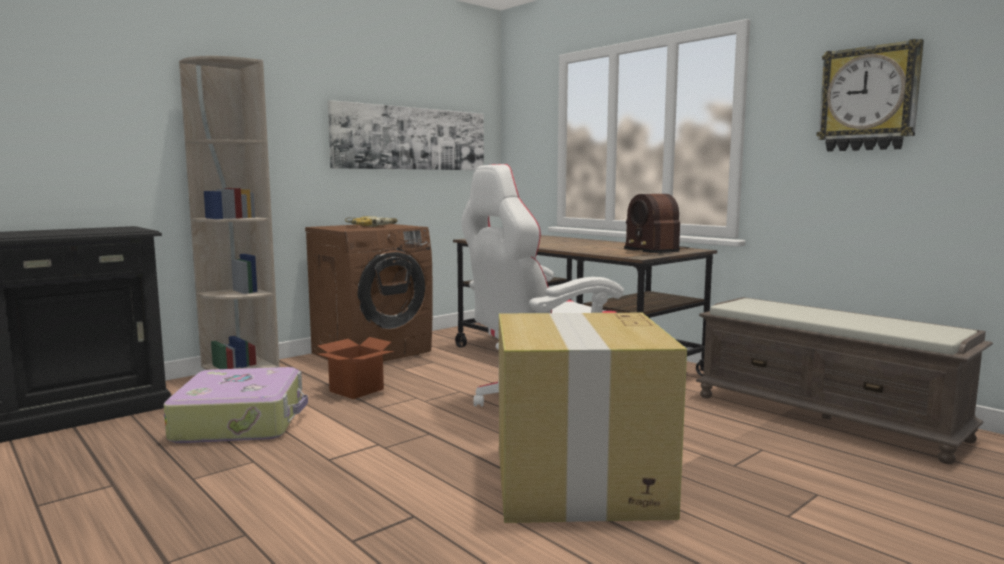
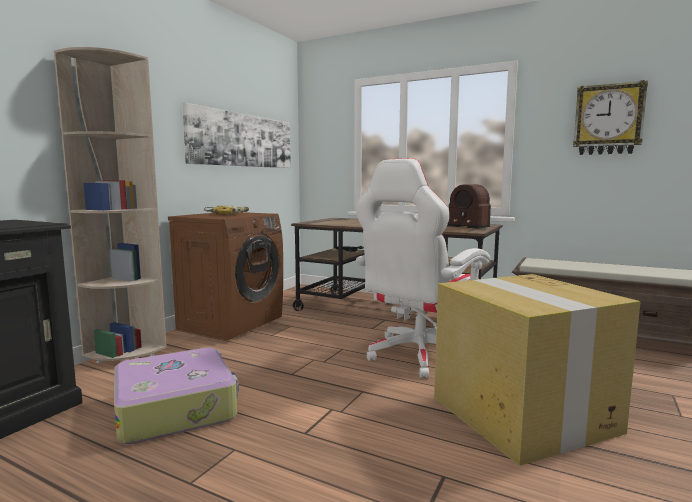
camera: 20 degrees left, 0 degrees up
(356, 390) = (254, 359): cardboard box -> none

